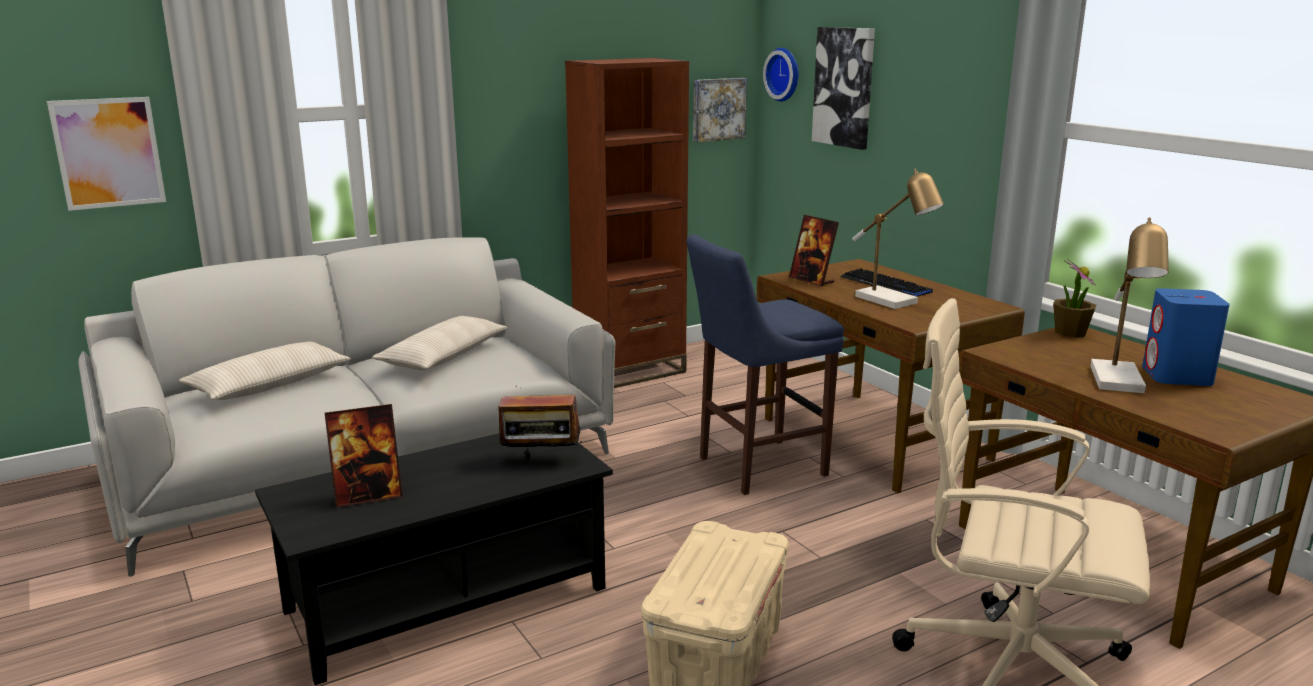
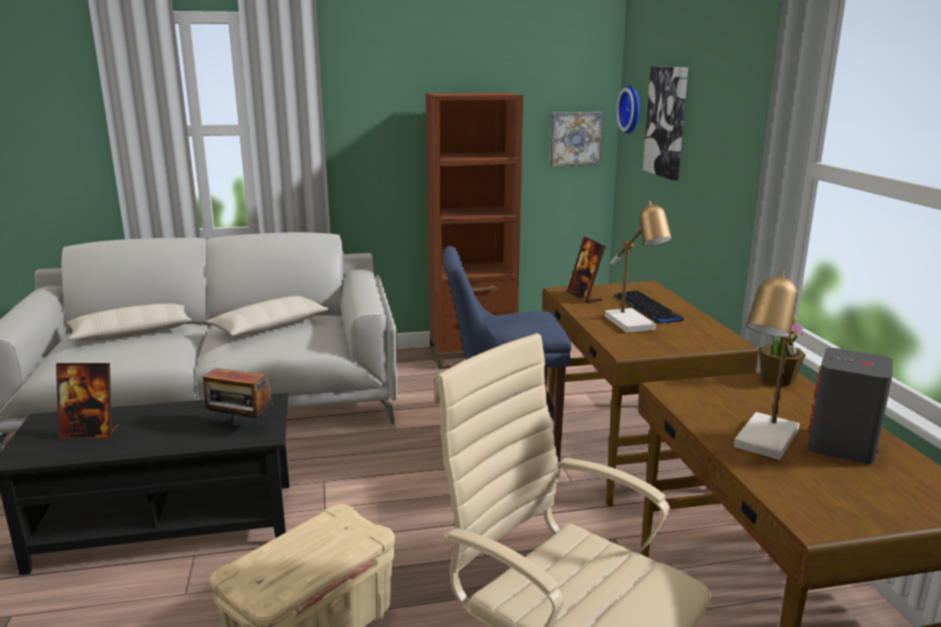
camera: 20 degrees right, 0 degrees up
(108, 153) = (64, 152): picture -> none
(1177, 376) = (841, 446): blue speaker -> grey speaker

